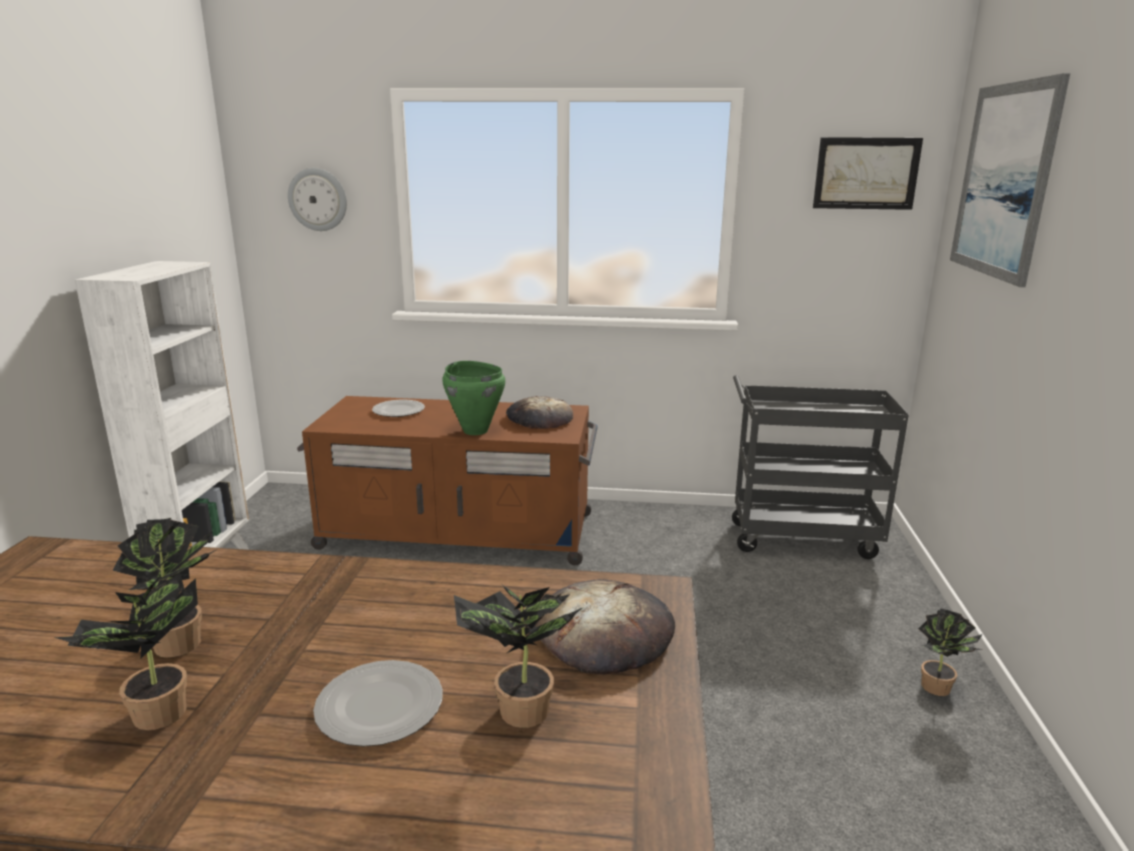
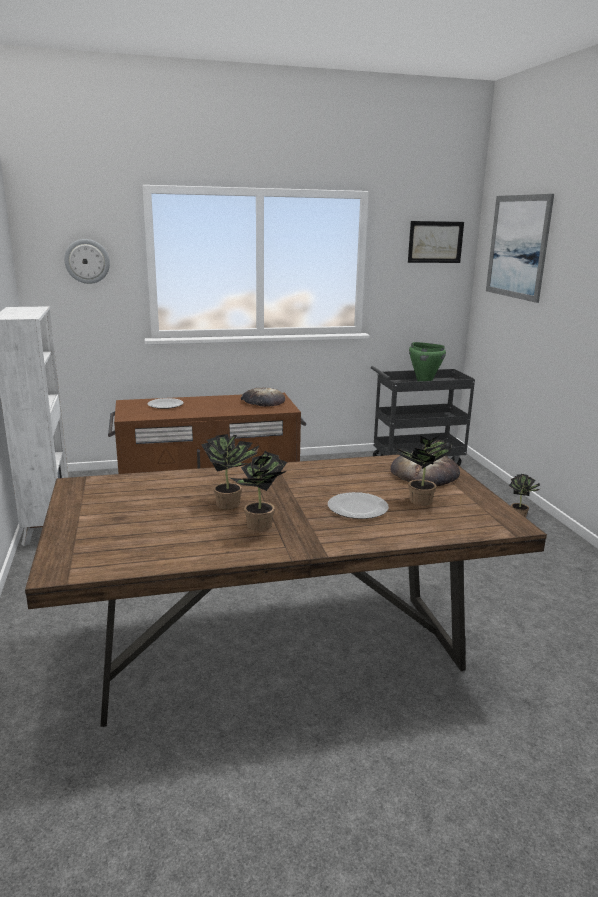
camera: 20 degrees left, 0 degrees up
(475, 431) = (230, 411): green cooking pot -> green cooking pot (424, 381)

